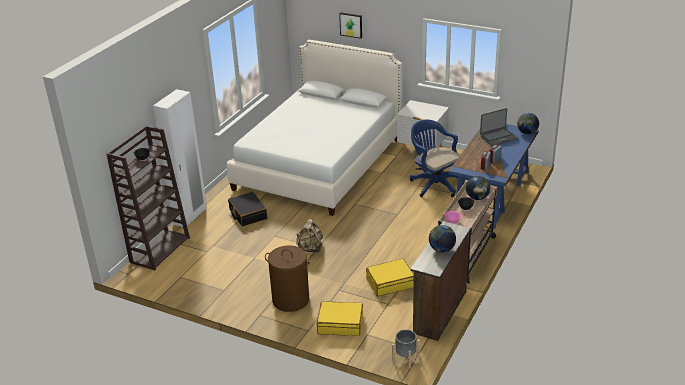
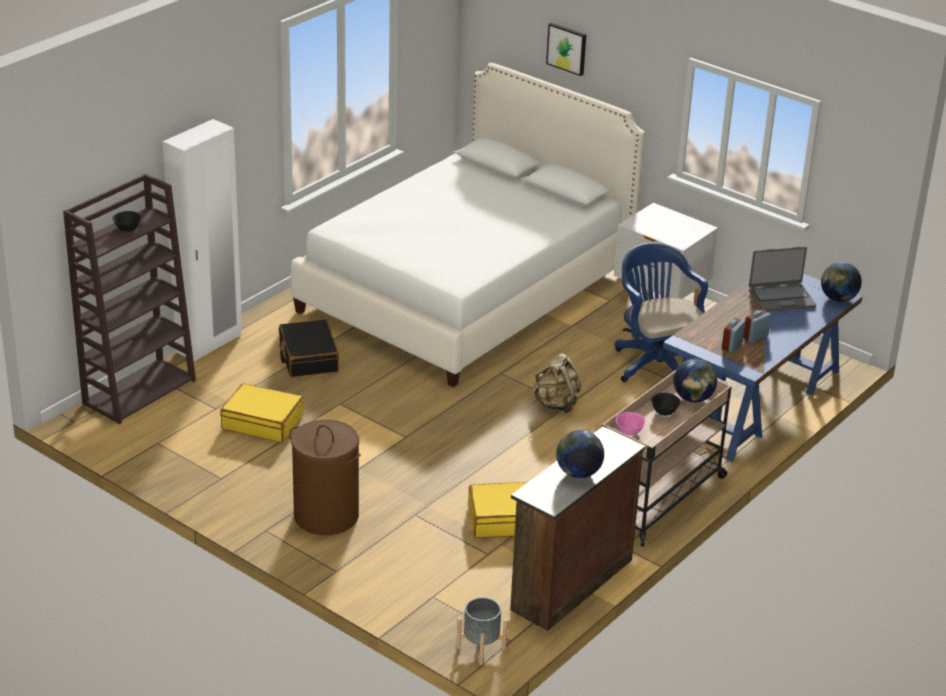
camera: 10 degrees right, 0 degrees up
(310, 248) = (393, 436): beige backpack -> beige backpack (556, 404)
(340, 324) = (394, 571): yellow suitcase -> yellow suitcase (263, 422)

